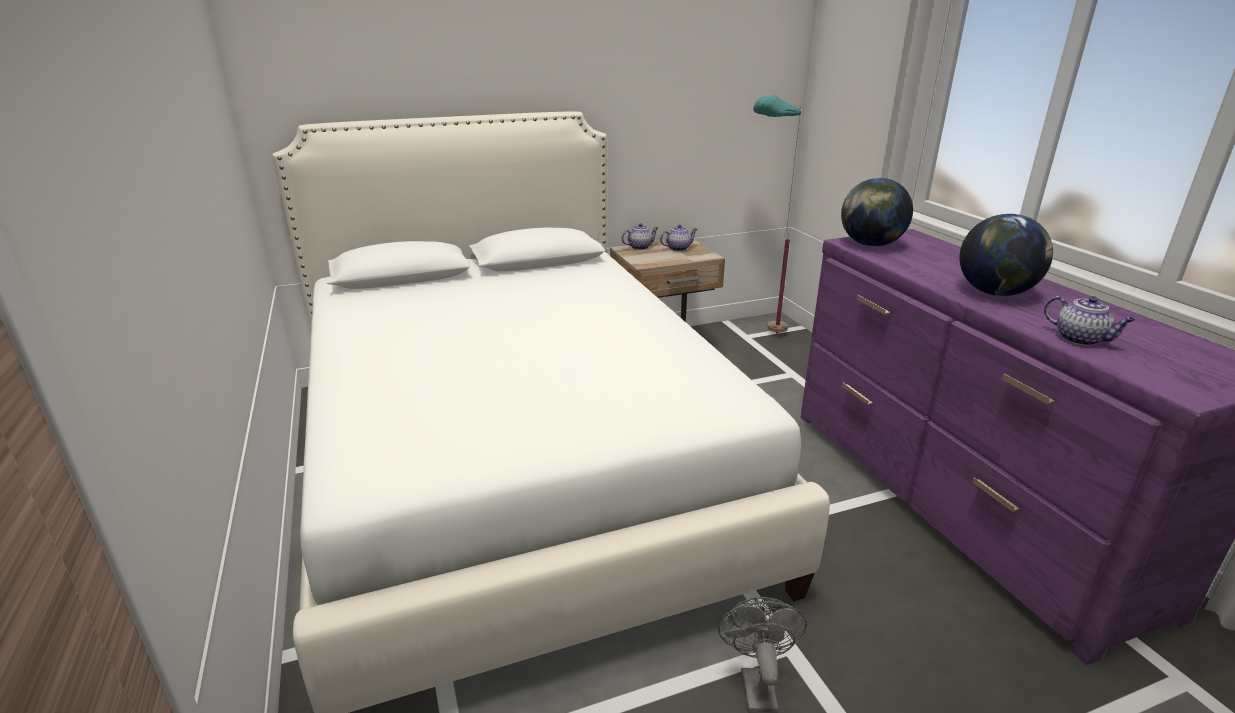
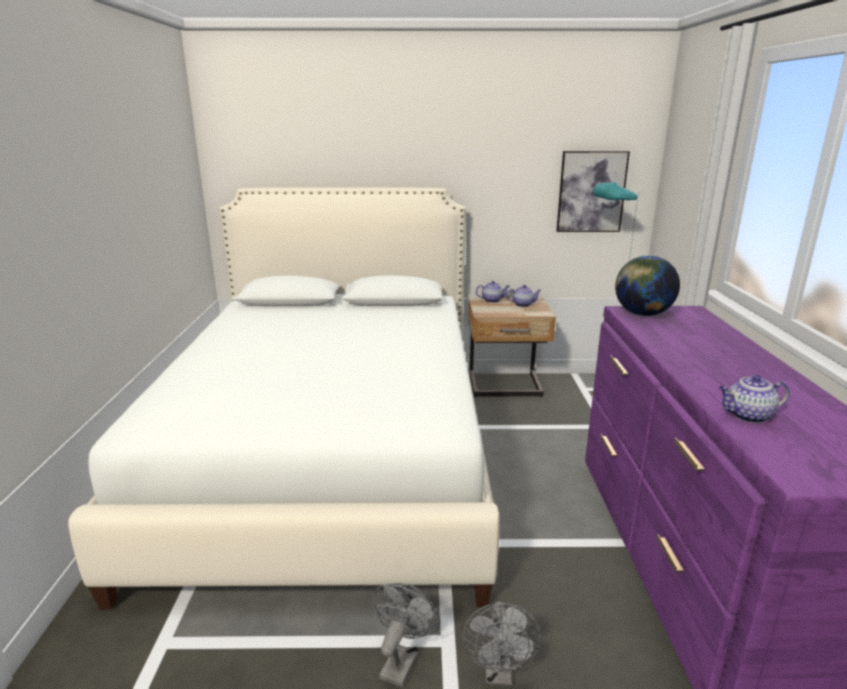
camera: 20 degrees right, 5 degrees down
(740, 108) = (591, 192): none -> picture
(861, 665) = (498, 673): none -> grey fan
(995, 293) = (712, 366): globe -> none
(1081, 339) = (747, 416): teapot -> teapot turned 105 degrees clockwise

